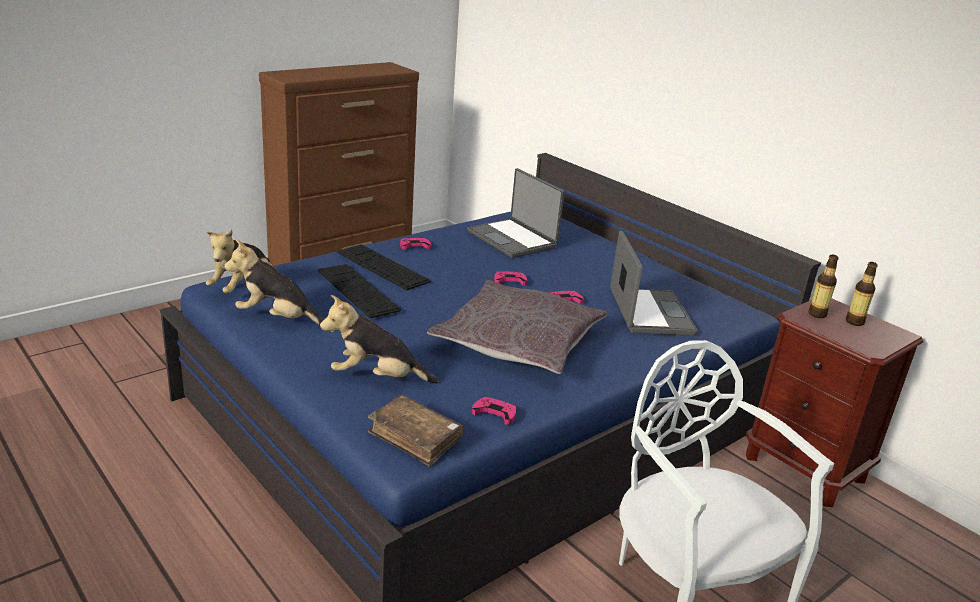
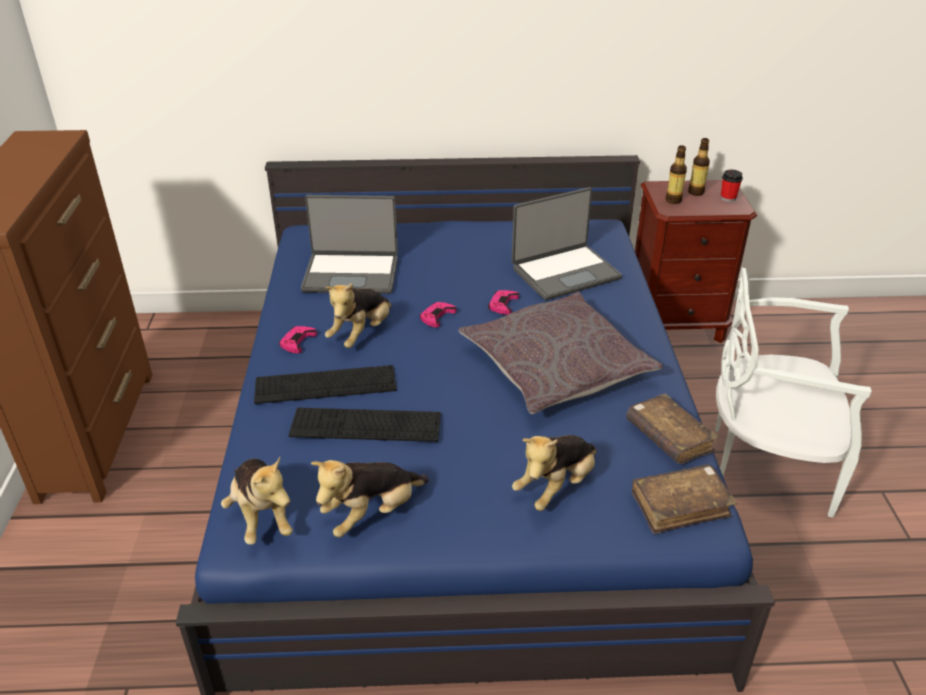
camera: 50 degrees left, 10 degrees up
(452, 263) = (361, 334): none -> plush toy
(495, 413) = (669, 437): pink game controller -> brown book
(648, 313) = (564, 272): laptop -> laptop turned 120 degrees clockwise
(877, 340) = (728, 198): none -> cup

